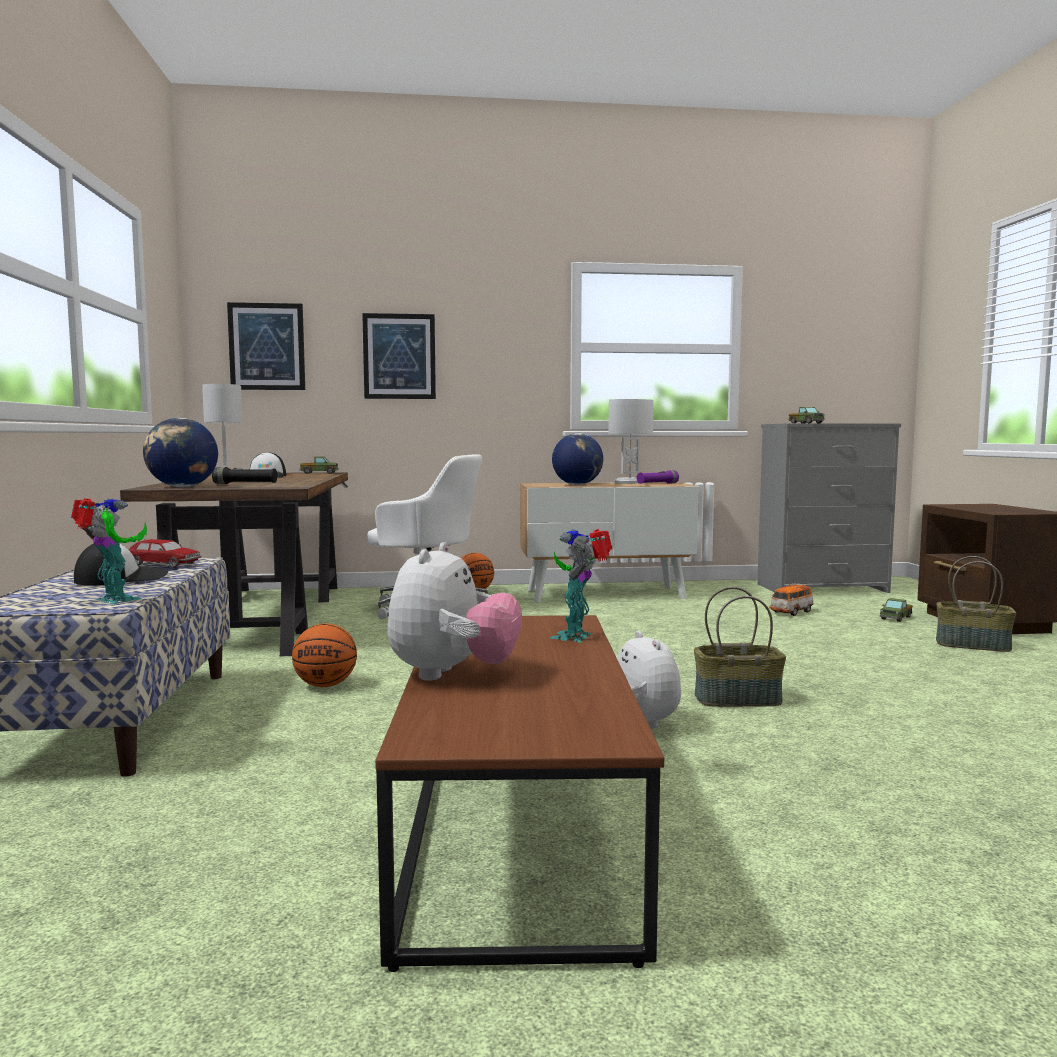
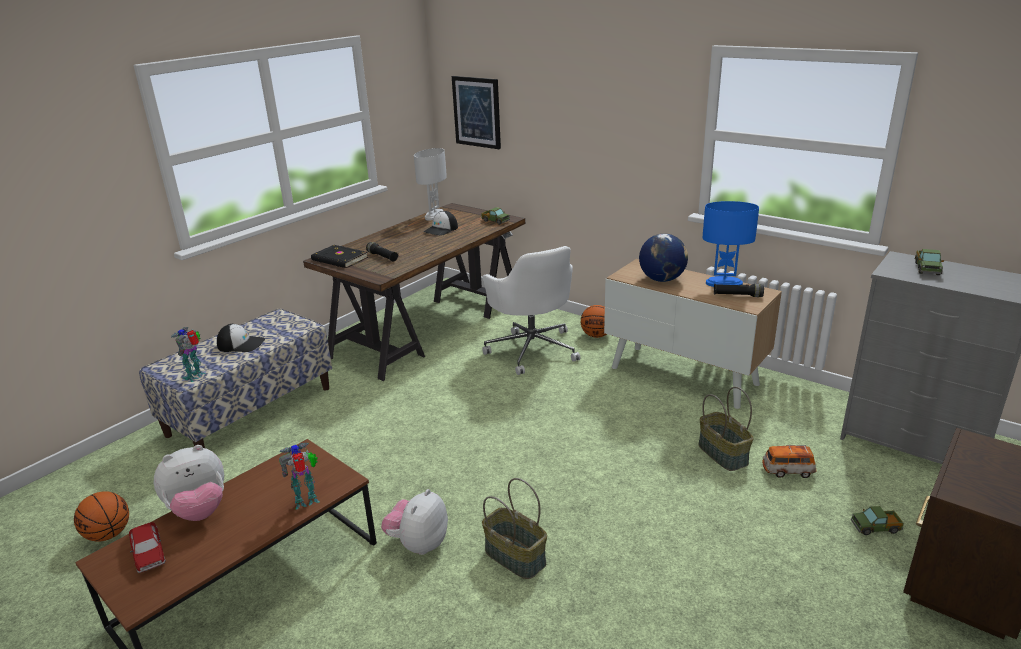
camera: 45 degrees right, 20 degrees up
(114, 600) = (196, 376): toy robot -> toy robot turned 150 degrees counterclockwise
(165, 564) = (285, 328): toy car -> toy car (149, 554)
(182, 487) = (339, 259): globe -> black book
(325, 685) = (353, 421): basketball -> basketball (108, 534)
(399, 356) = (562, 128): picture -> none
(630, 483) = (723, 284): white table lamp -> blue table lamp
(657, 484) = (737, 295): purple flashlight -> black flashlight
(973, 645) = (854, 605): basket -> basket (723, 454)

